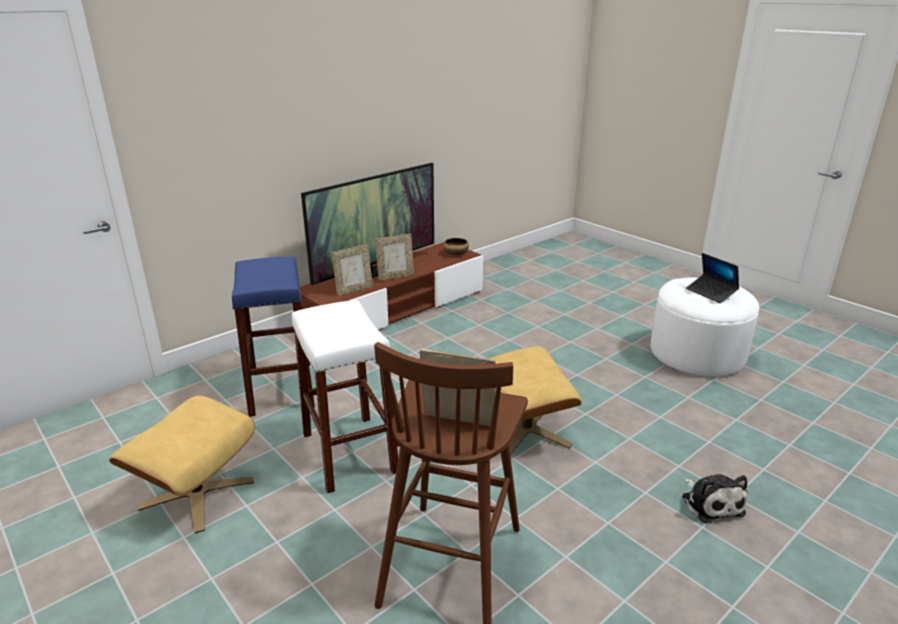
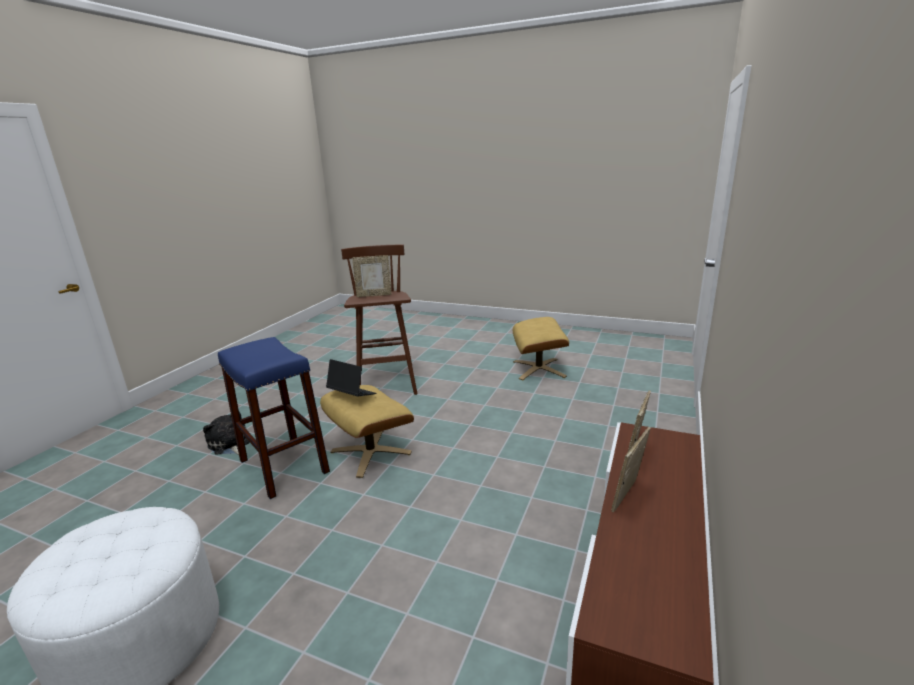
camera: 155 degrees right, 5 degrees down
(281, 388) = (592, 423): blue stool -> blue stool (283, 466)
(349, 452) = (486, 404): white stool -> none
(376, 272) = (668, 498): television -> none
(455, 253) = (626, 615): bowl -> none
(711, 293) = (106, 547): laptop -> laptop (351, 394)

